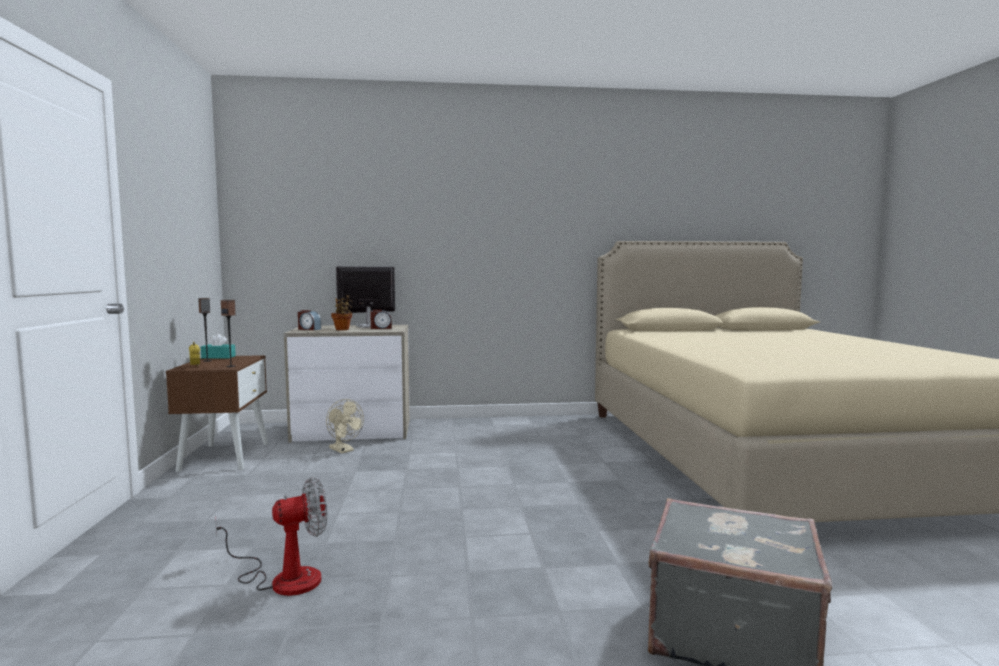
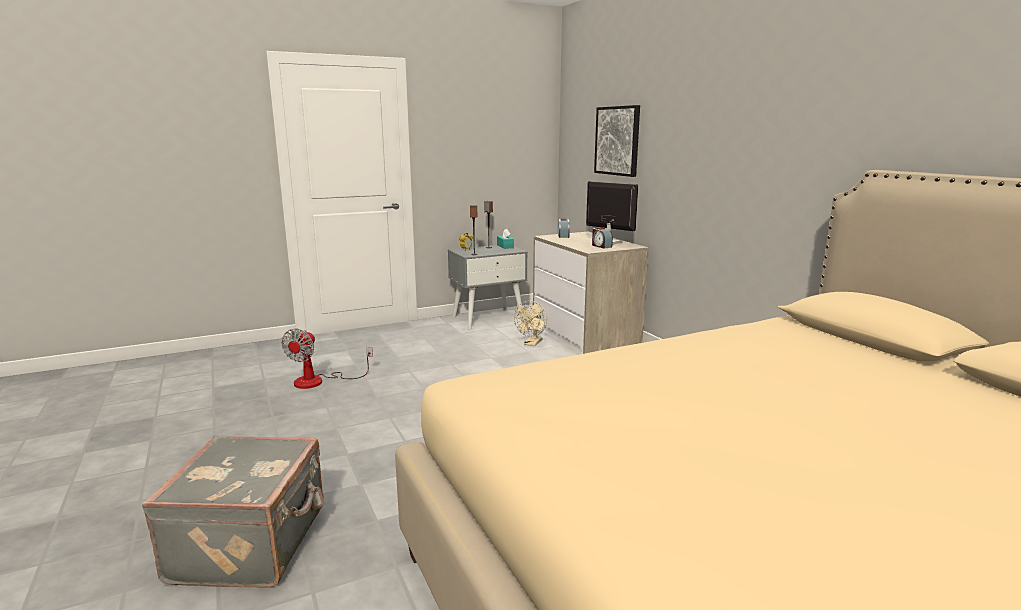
camera: 70 degrees right, 10 degrees up
(225, 456) = (488, 318): brown nightstand -> grey nightstand
(283, 578) = (319, 381): fan -> fan turned 60 degrees clockwise
(342, 329) = (573, 241): potted plant -> none
(343, 227) = (617, 141): none -> picture

